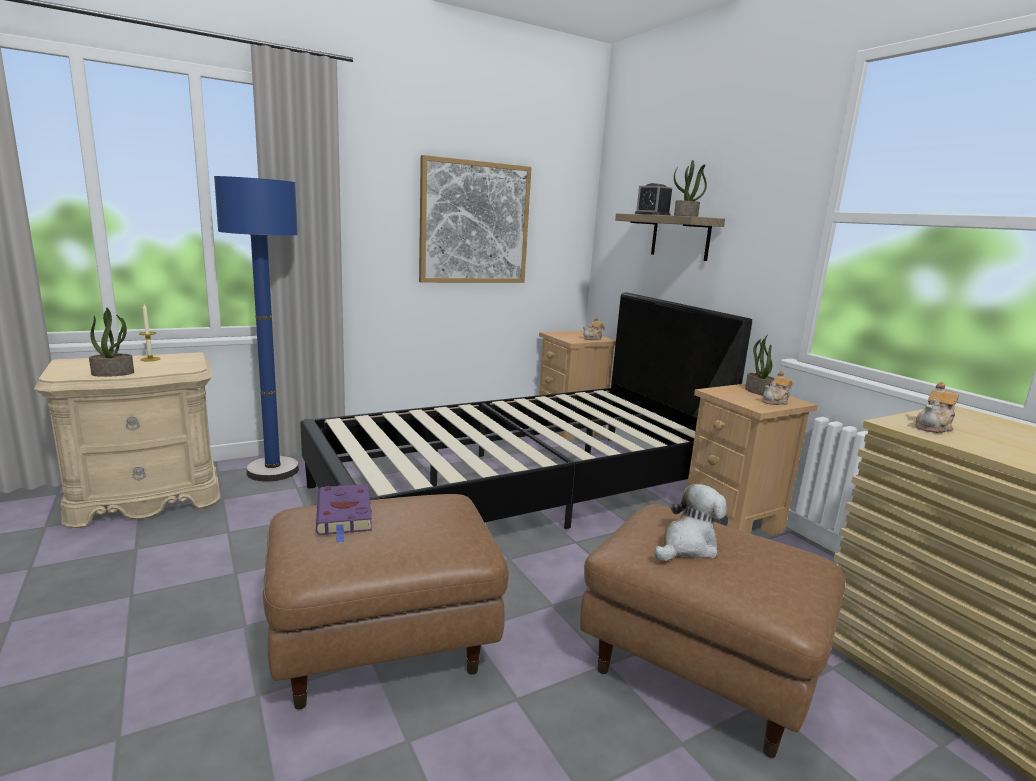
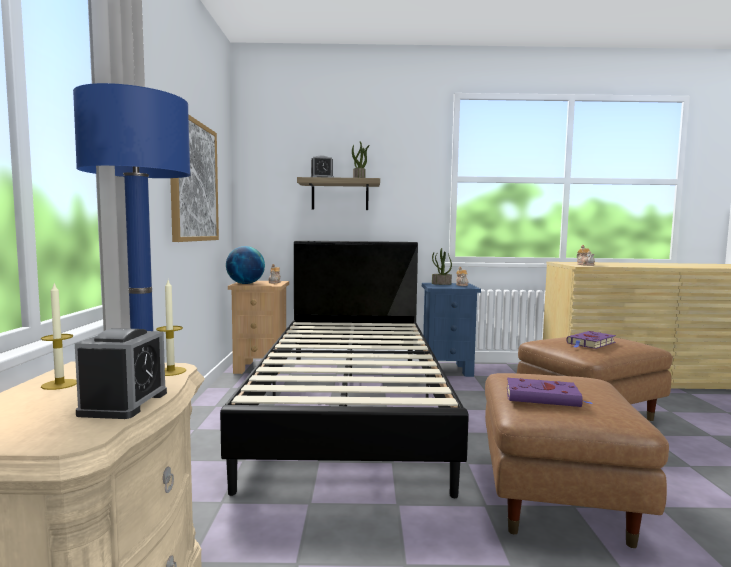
camera: 60 degrees left, 10 degrees down
(113, 373) = (124, 403): potted plant -> alarm clock
(181, 369) = (170, 371): none -> candle
(561, 334) = (245, 284): none -> globe
(687, 546) = (590, 343): plush toy -> purple book
(732, 524) = (448, 370): beige nightstand -> blue nightstand

